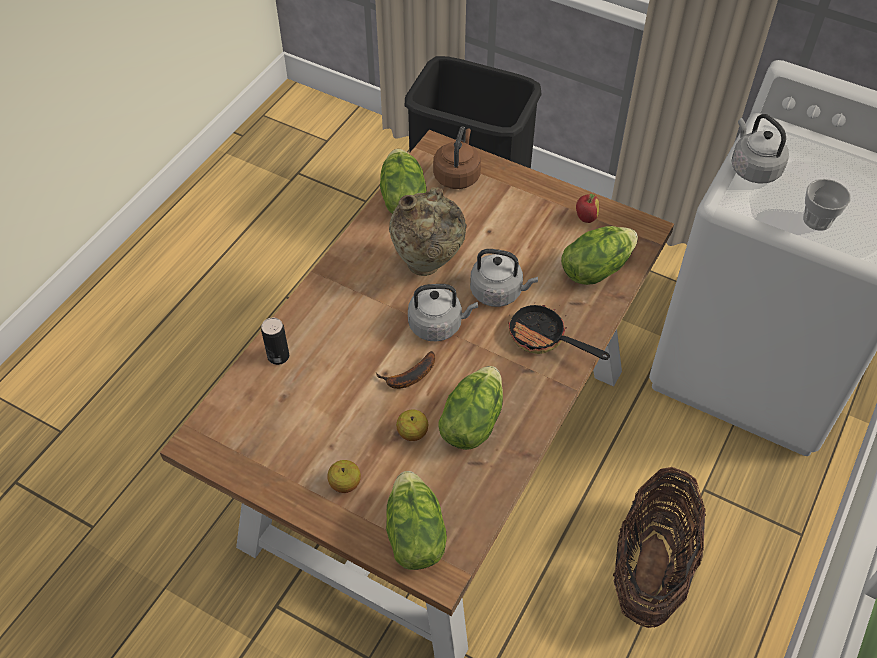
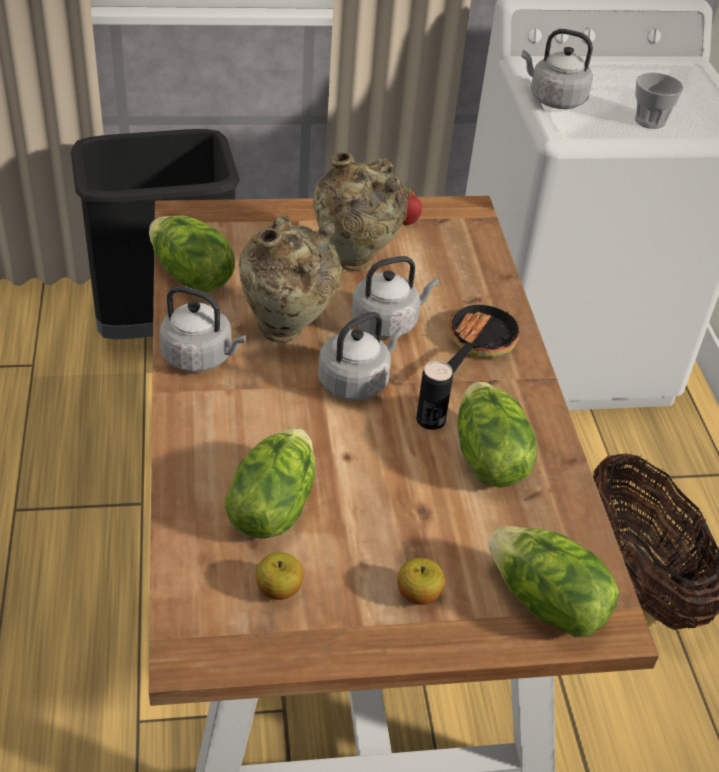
camera: 40 degrees left, 10 degrees down
(278, 356) = (202, 501): can -> can (430, 420)
(358, 260) = (201, 357): none -> grey kettle
(408, 377) = (377, 448): banana -> none
(412, 433) = (438, 501): apple -> apple (279, 589)
(457, 175) = (231, 231): brown kettle -> none
(519, 237) = (355, 263): none -> beige vase
(544, 339) = (477, 345): frying pan -> frying pan turned 120 degrees clockwise
(595, 269) = (459, 262): lettuce -> lettuce (271, 507)

